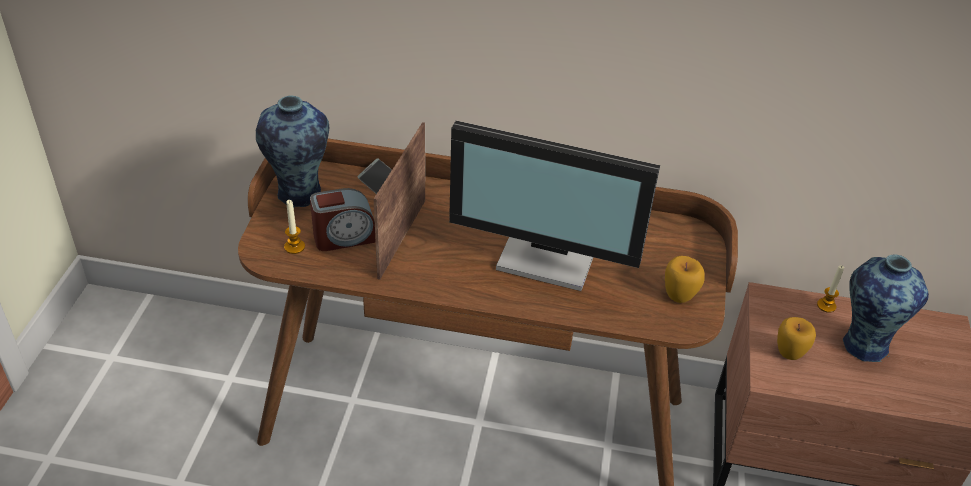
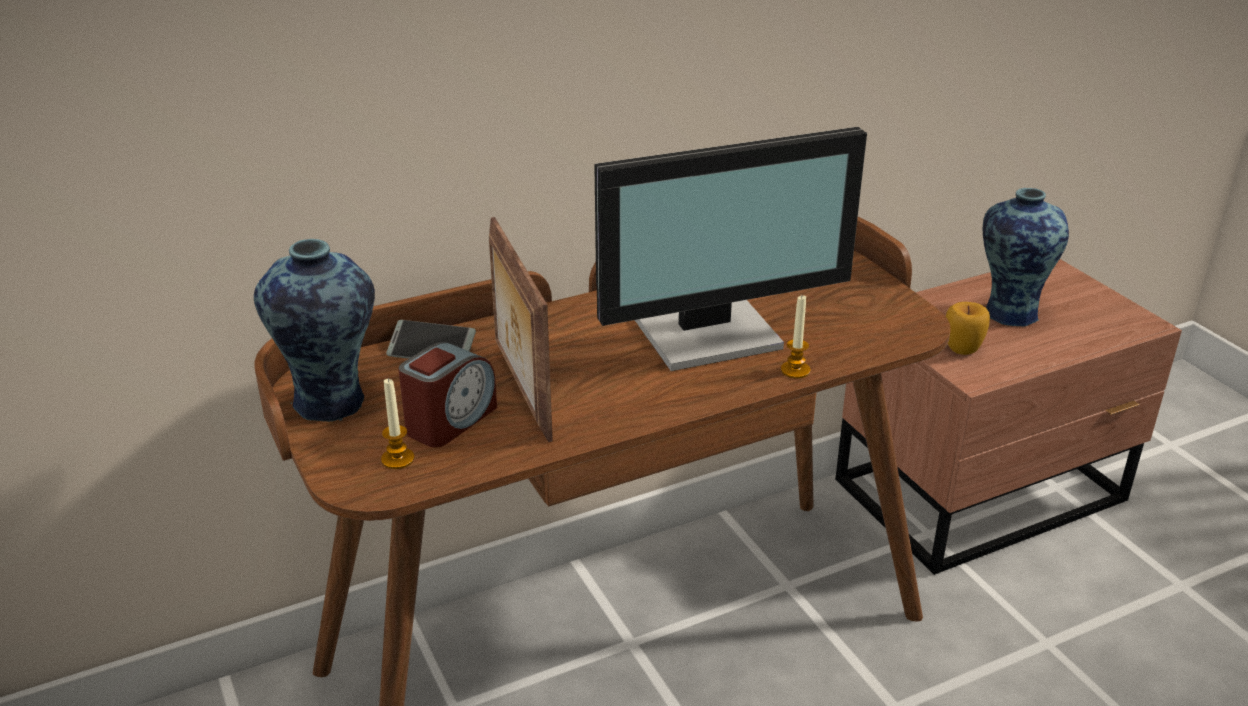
camera: 35 degrees left, 10 degrees down
(679, 295) = (877, 310): apple -> none
(826, 305) = (942, 297): candle -> candle (795, 370)

